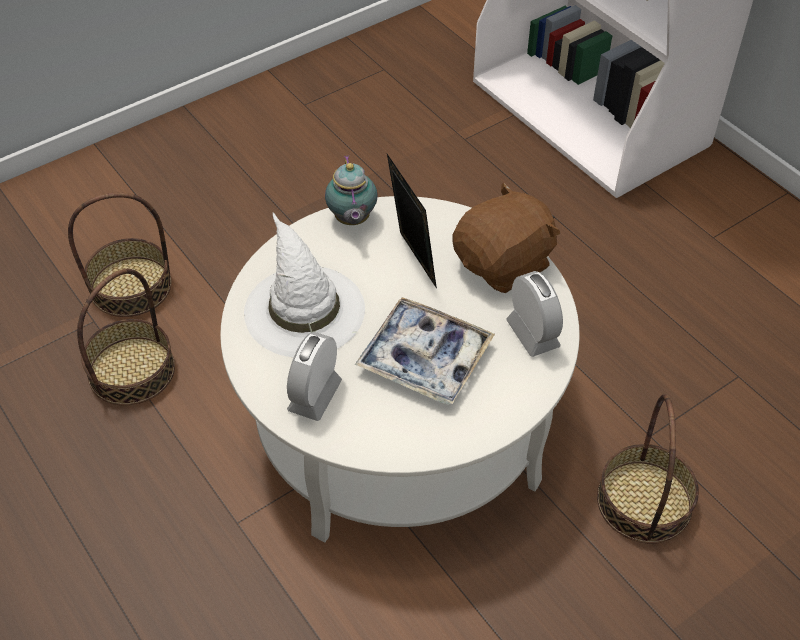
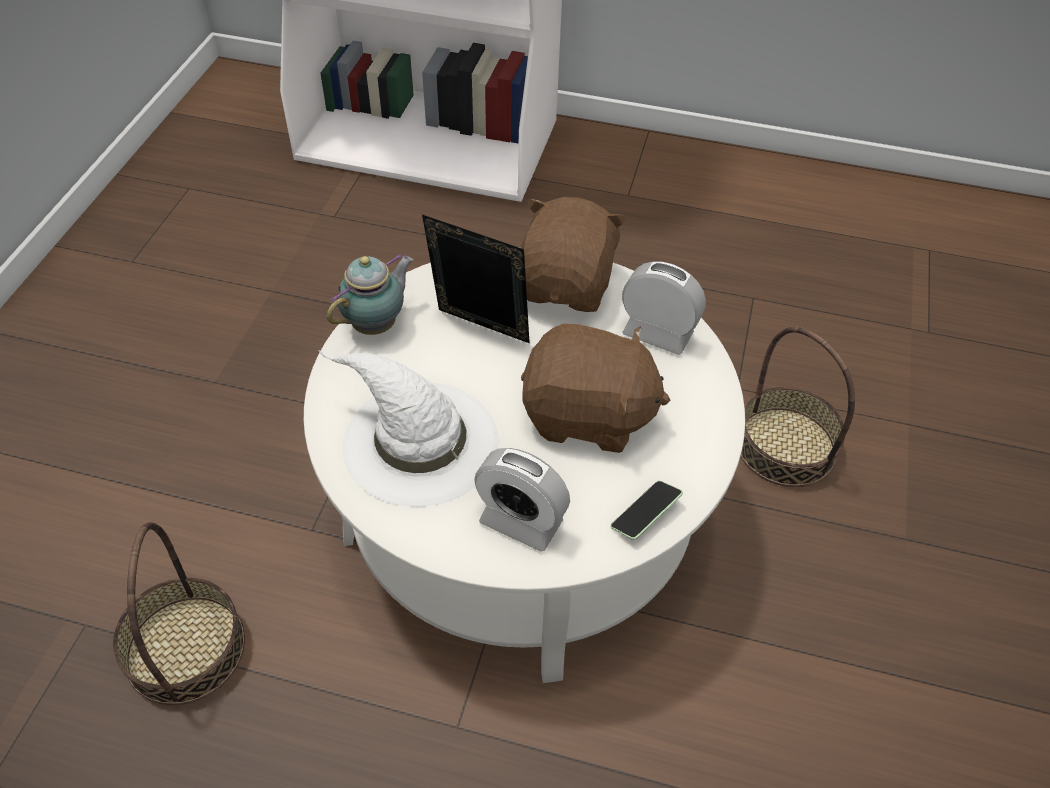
camera: 40 degrees left, 0 degrees up
(131, 286) = (98, 558): basket -> none
(314, 395) = (521, 522): alarm clock -> alarm clock turned 45 degrees counterclockwise
(352, 220) = (377, 324): teapot -> teapot turned 90 degrees counterclockwise
(394, 442) = (645, 515): none -> phone
(424, 358) = (587, 416): tray -> brown plush toy

